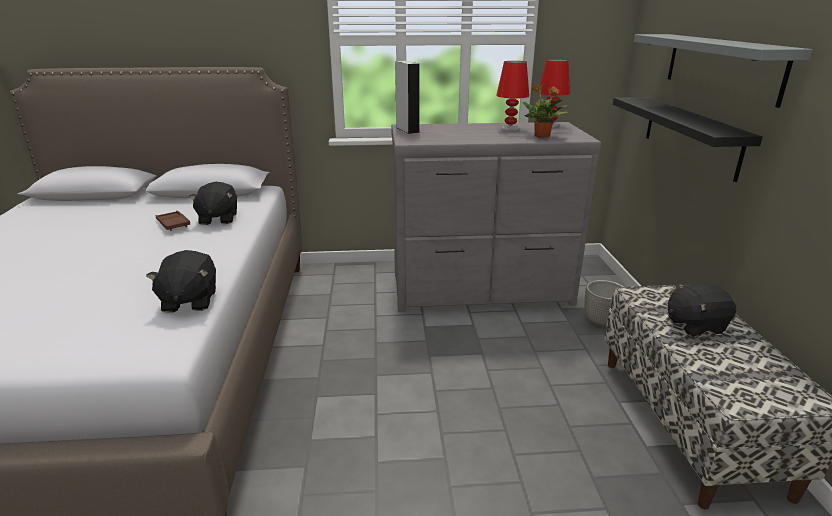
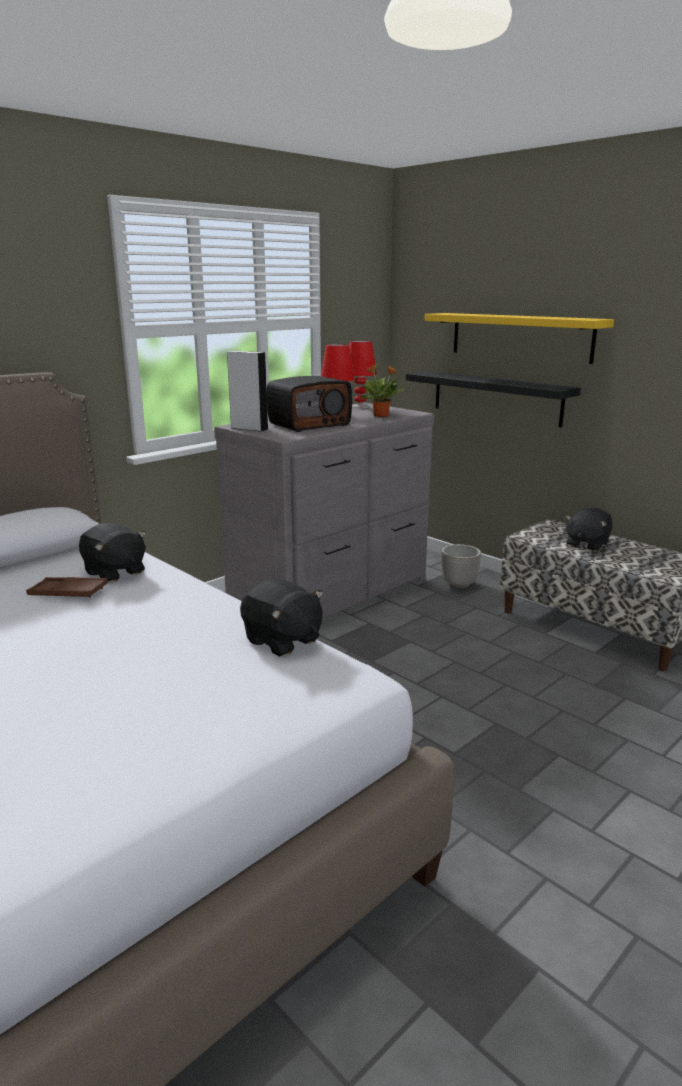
camera: 40 degrees left, 5 degrees down
(459, 134) = (309, 424): none -> radio
(721, 66) = (520, 336): grey shelf -> yellow shelf

